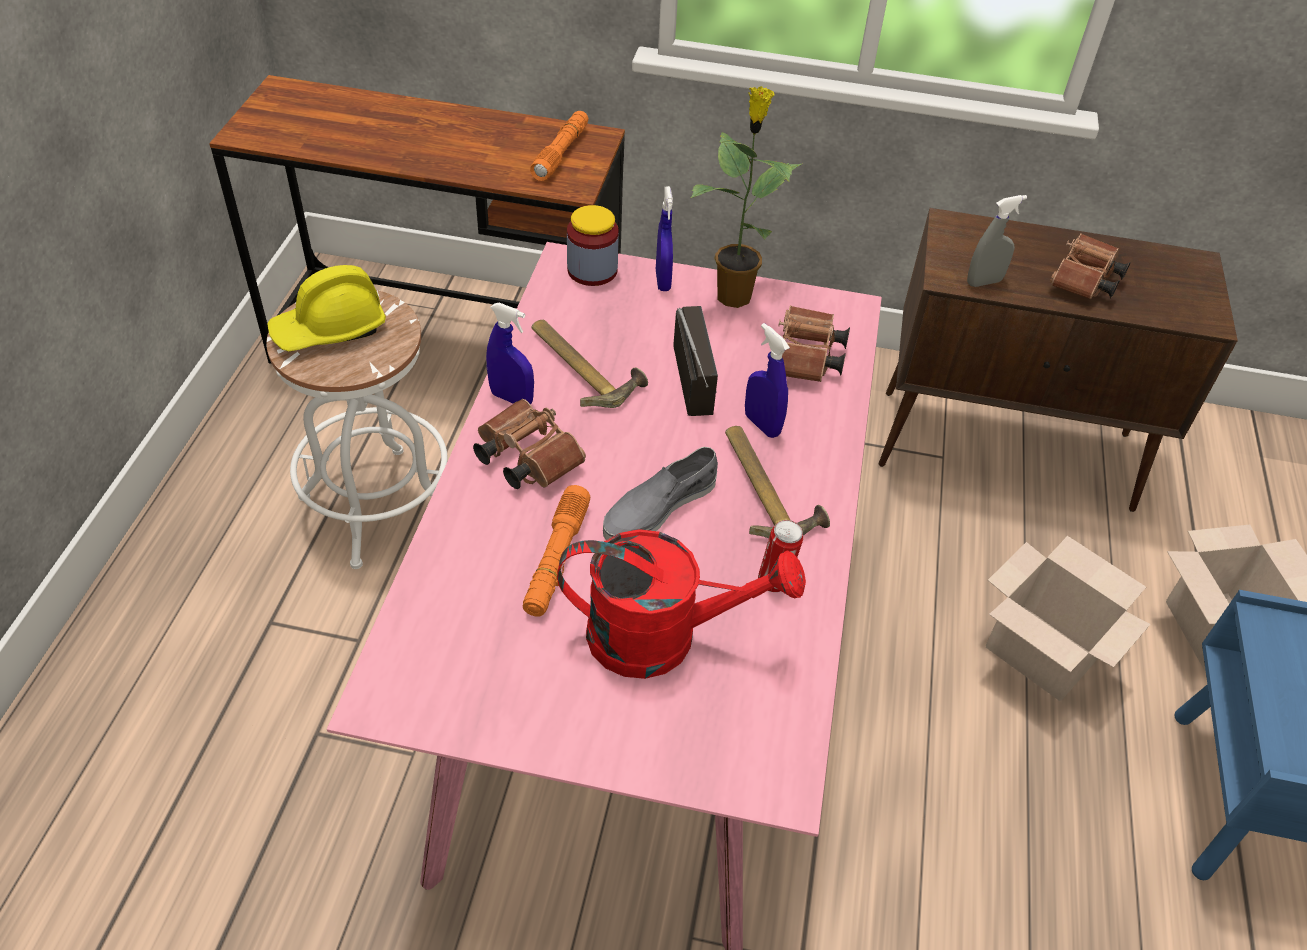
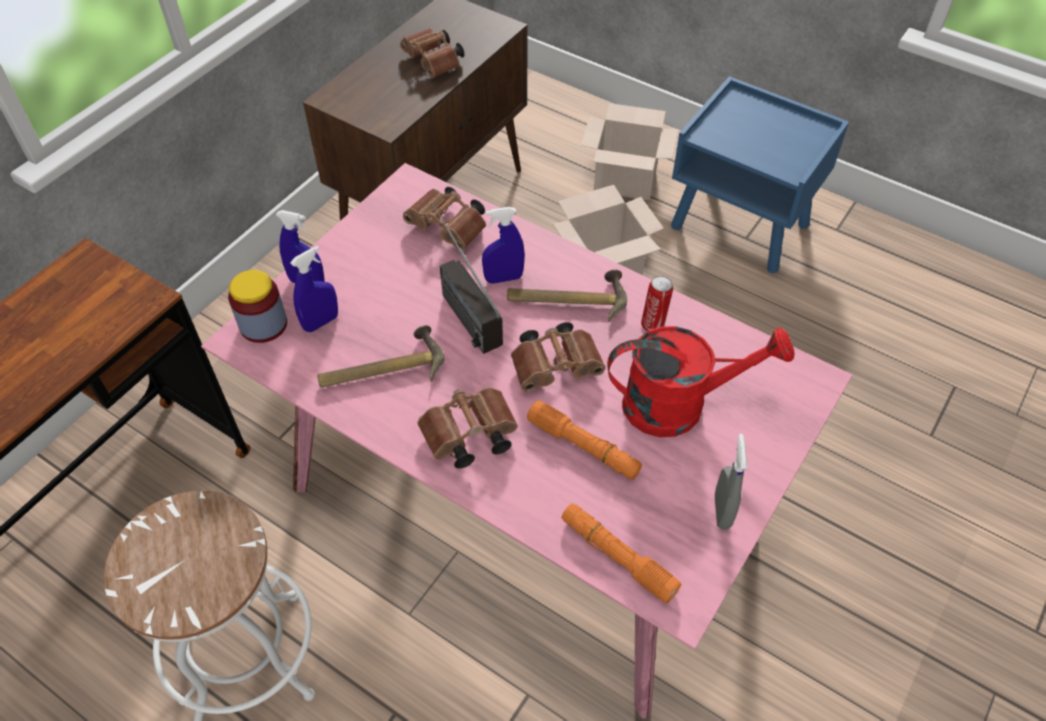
camera: 65 degrees left, 5 degrees up
(330, 329) = (171, 570): yellow hard hat -> none
(511, 398) = (393, 428): blue spray bottle -> blue spray bottle (321, 322)
(561, 153) = (86, 293): orange flashlight -> orange flashlight (617, 556)
(658, 507) = (558, 367): grey shoe -> brown binoculars
(662, 637) = (679, 404): red watering can -> red watering can turned 60 degrees clockwise
(700, 399) = (458, 305): radio -> radio turned 135 degrees counterclockwise
(734, 294) = (351, 243): potted plant -> none
(984, 282) = (403, 109): grey spray bottle -> grey spray bottle (722, 511)

